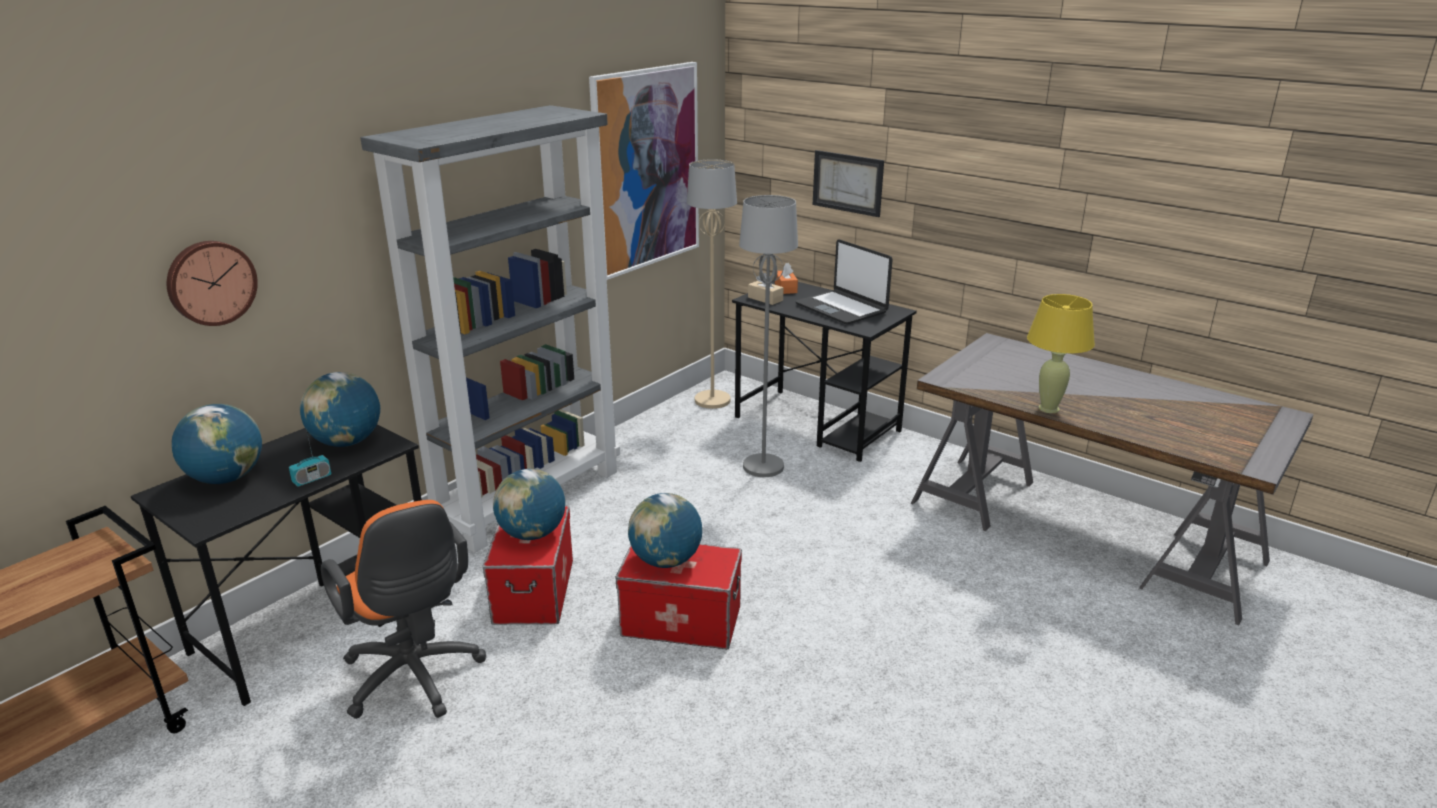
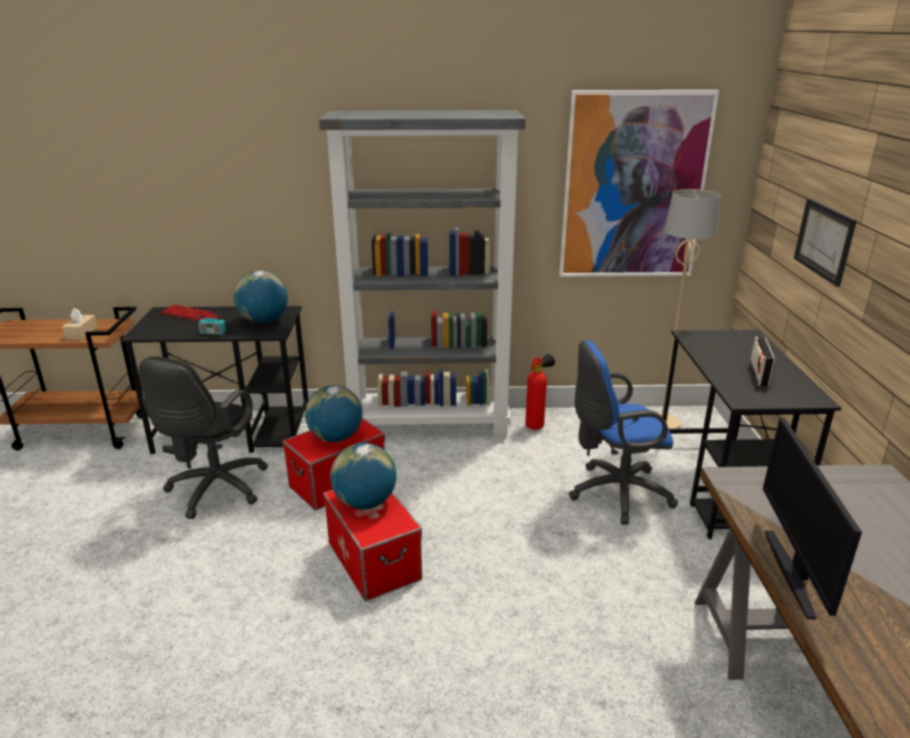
camera: 50 degrees right, 0 degrees up
(210, 282) = (214, 191): wall clock -> none
(226, 478) = (191, 316): globe -> keyboard
(415, 680) = (214, 491): orange office chair -> black office chair
(623, 449) = (537, 425): none -> fire extinguisher
(762, 467) = (614, 493): grey floor lamp -> blue office chair
(765, 299) = (701, 340): beige tissue box -> beige tissue box (81, 333)
(785, 288) = (741, 338): orange tissue box -> none
(842, 308) = (759, 374): laptop -> radio
(1049, 408) = (792, 572): yellow table lamp -> monitor

